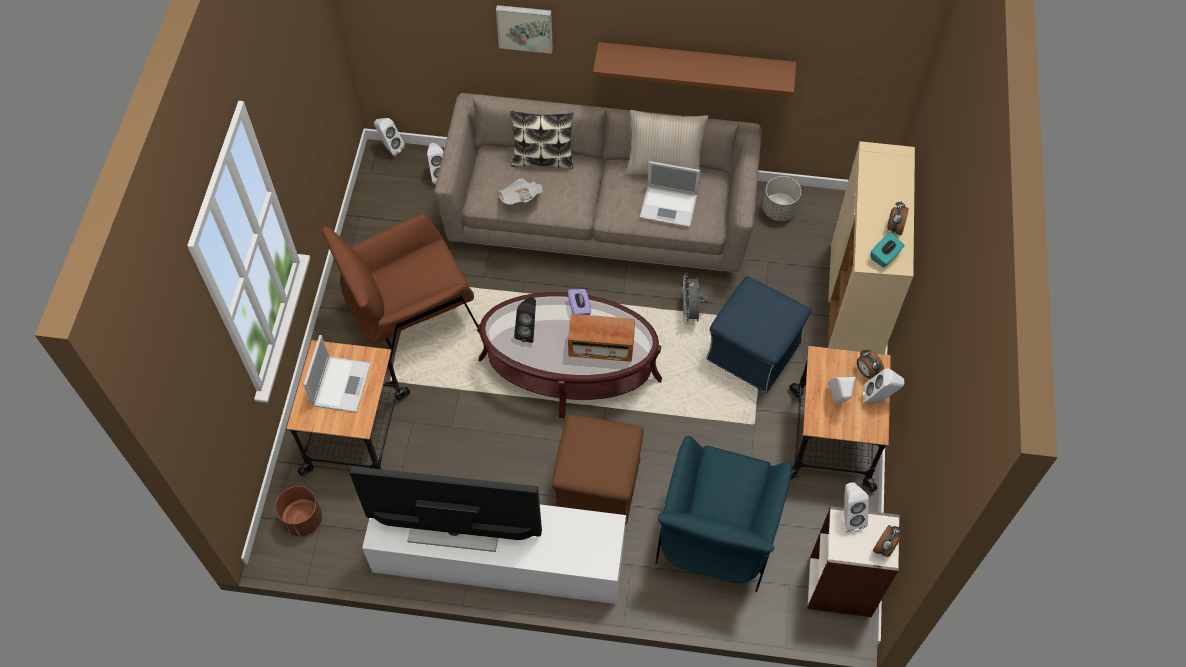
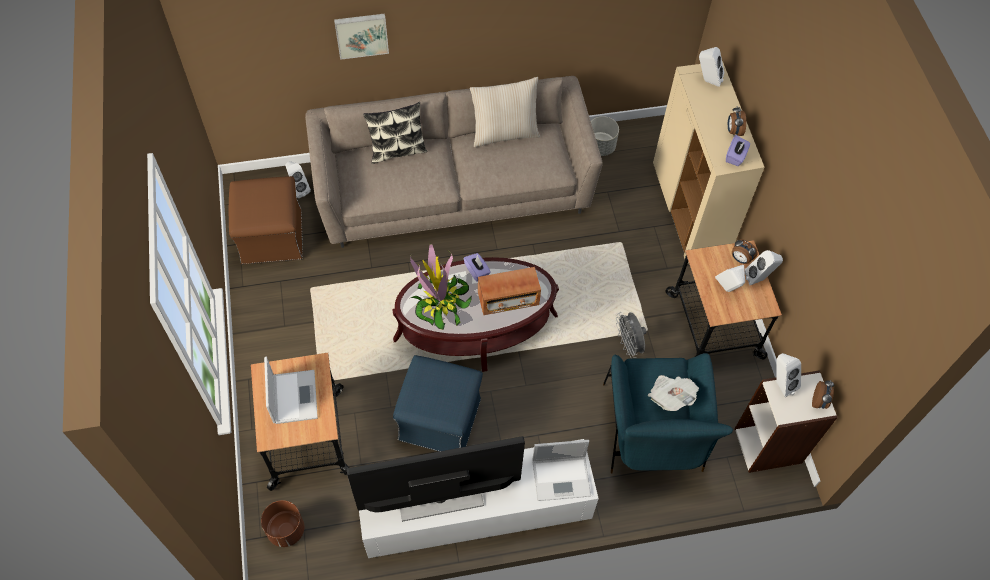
camera: 20 degrees left, 0 degrees up
(390, 148) = (246, 177): white speaker -> white speaker (707, 81)
(411, 315) = (318, 318): brown armchair -> none
(521, 198) = (391, 189): newspaper -> newspaper (670, 396)
(528, 331) = (440, 302): black speaker -> potted plant
(597, 485) = (537, 420): brown ottoman -> brown ottoman (272, 237)
(670, 206) = (521, 164): laptop -> laptop (562, 477)
(691, 312) = (560, 251): grey fan -> grey fan (629, 345)
(695, 64) = (516, 34): brown shelf -> none
(754, 352) = (624, 270): blue ottoman -> blue ottoman (440, 419)
(885, 256) = (735, 156): turquoise tissue box -> purple tissue box

